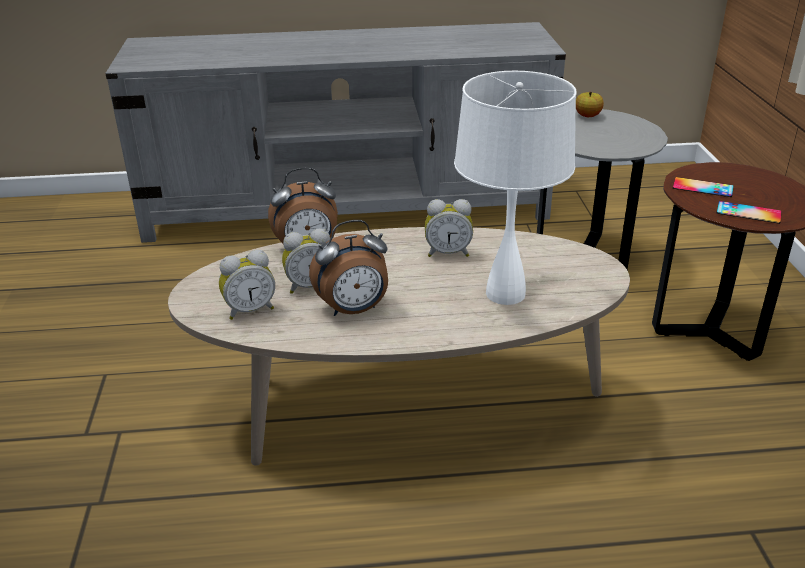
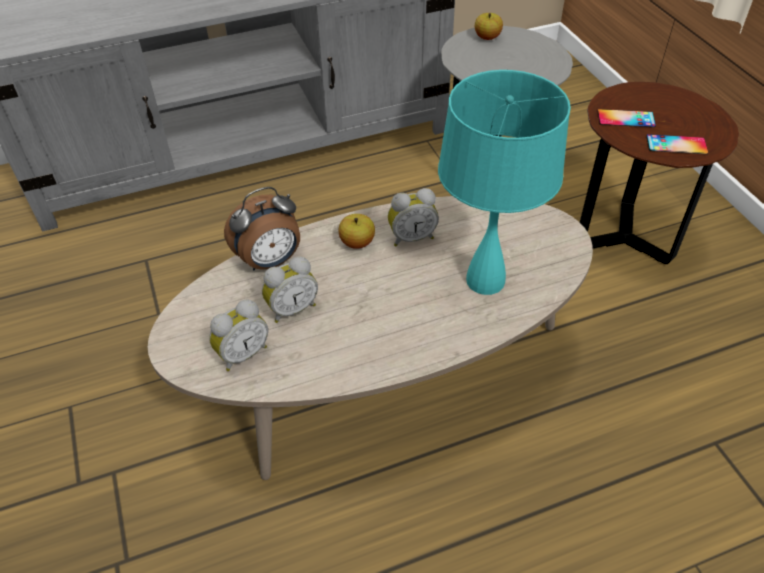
camera: 15 degrees left, 15 degrees up
(353, 310) = (348, 332): alarm clock -> none
(394, 249) = (357, 243): none -> apple
(506, 294) = (486, 281): white table lamp -> turquoise table lamp

